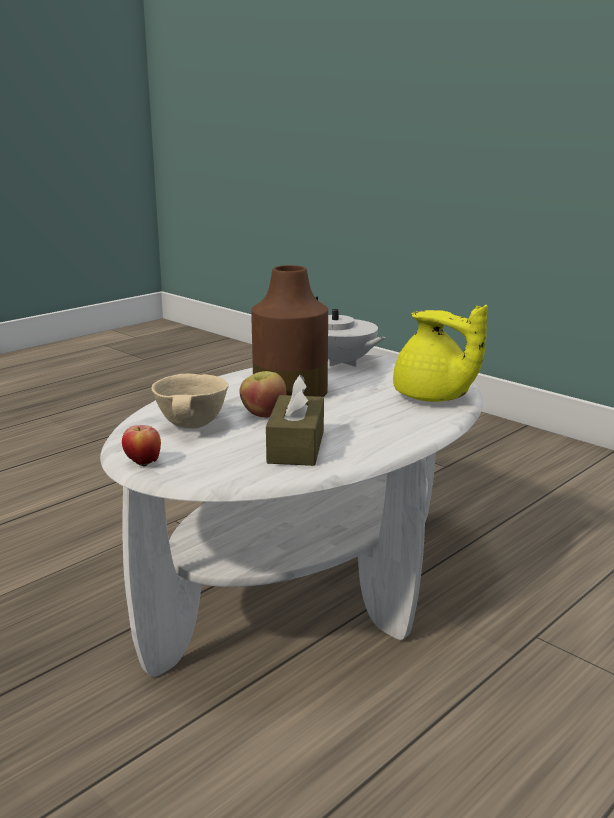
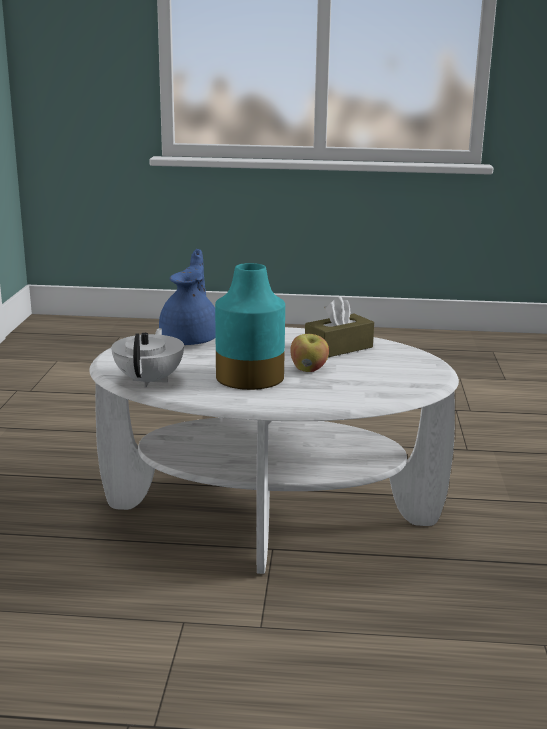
camera: 130 degrees left, 0 degrees up
(143, 463) = (436, 371): apple -> none
(193, 425) = (366, 380): beige bowl -> none
(290, 391) = (250, 376): brown vase -> turquoise vase
(433, 397) = (192, 339): yellow teapot -> blue teapot

